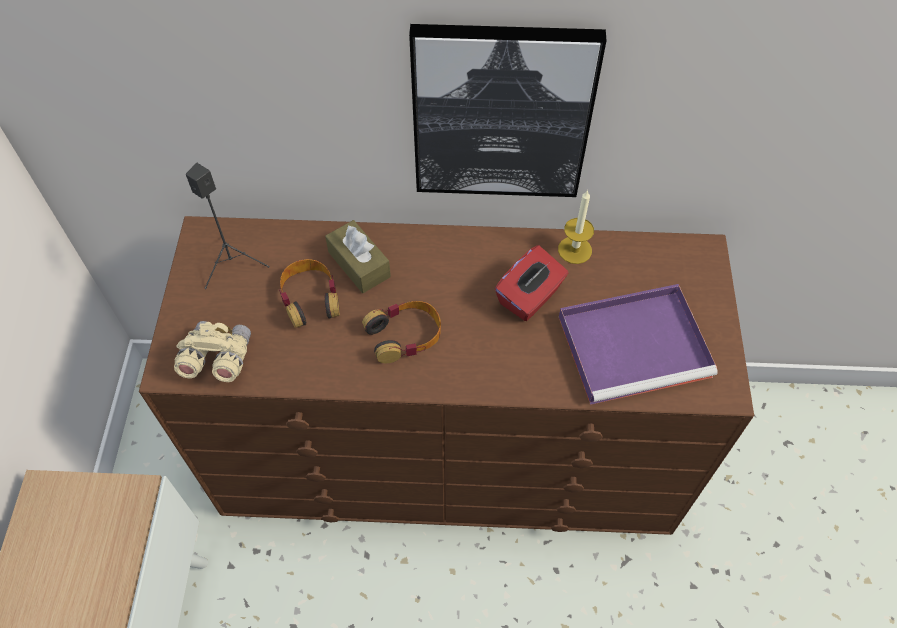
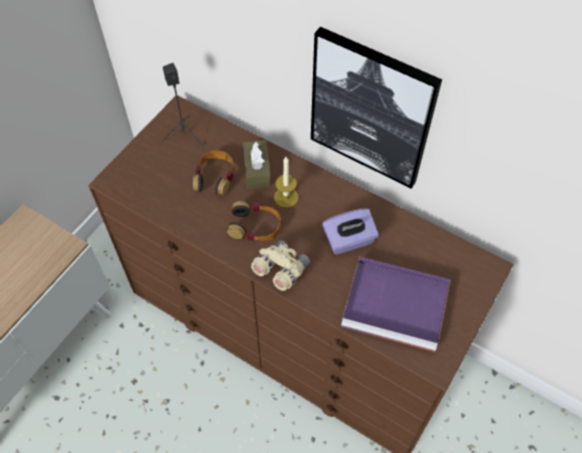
camera: 30 degrees right, 0 degrees up
(217, 360) = (140, 188): beige binoculars -> beige binoculars (280, 270)
(530, 297) = (349, 240): red tissue box -> purple tissue box
(574, 250) = (399, 225): candle -> candle (286, 197)

